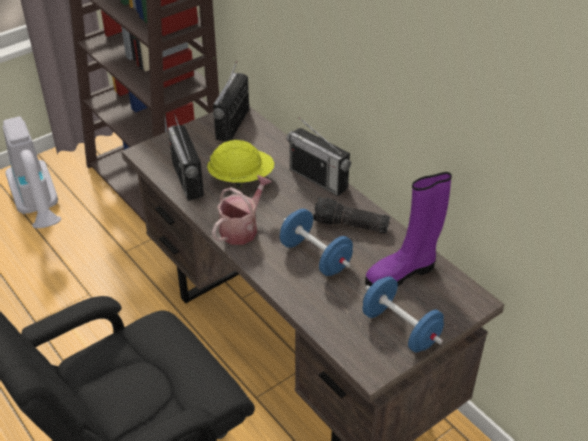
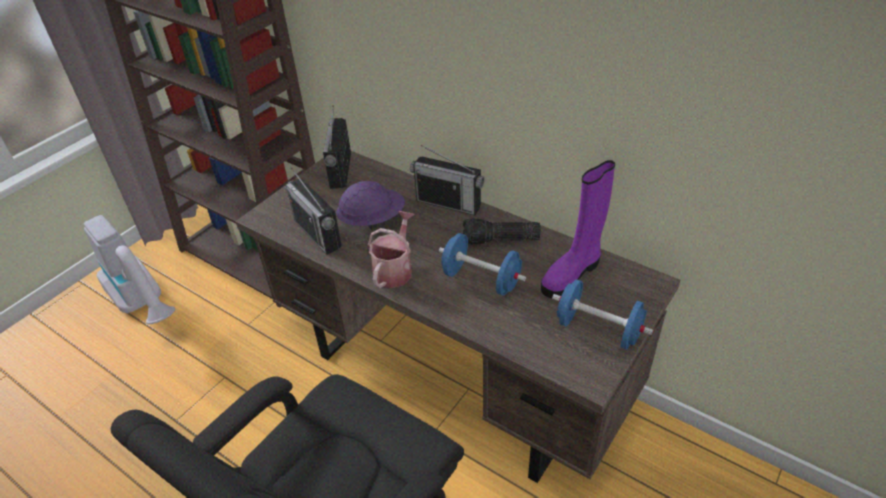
camera: 15 degrees left, 0 degrees up
(241, 178) = (372, 220): yellow hard hat -> purple hard hat

